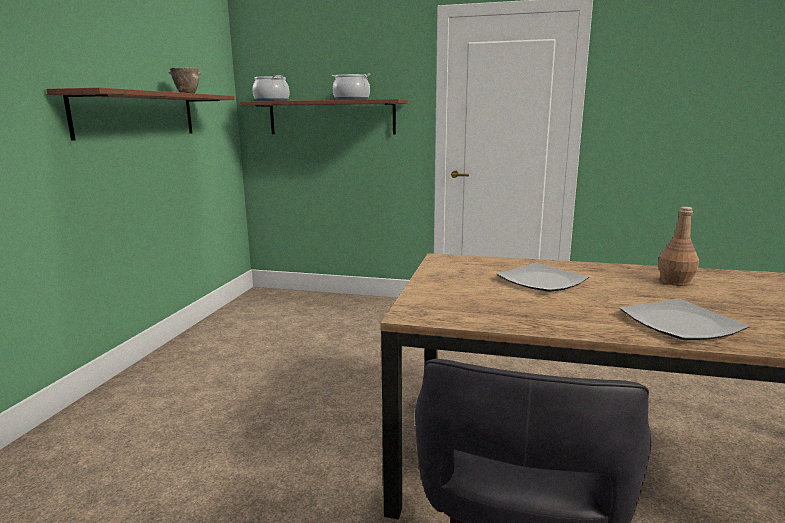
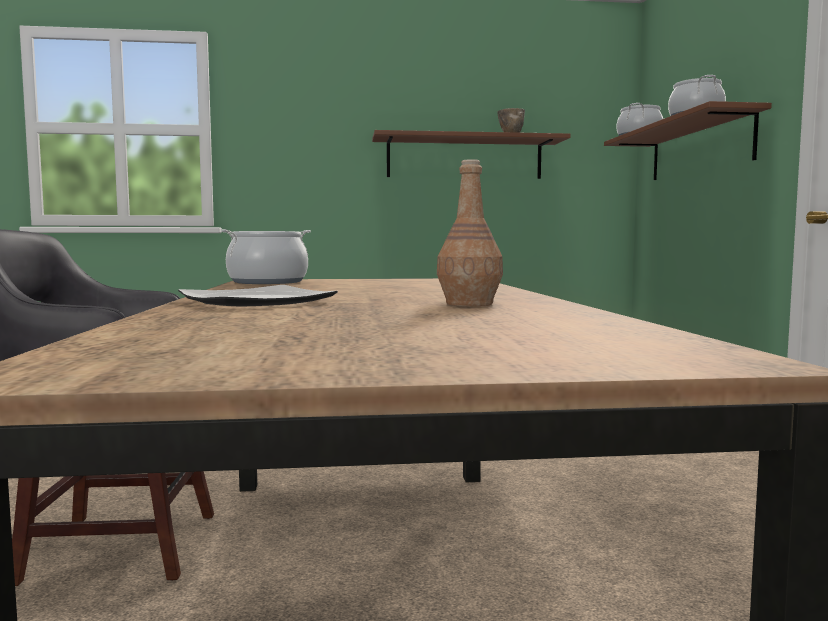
camera: 70 degrees right, 10 degrees down
(451, 312) = (268, 282): none -> cooking pot
(541, 280) = (403, 287): plate -> none

